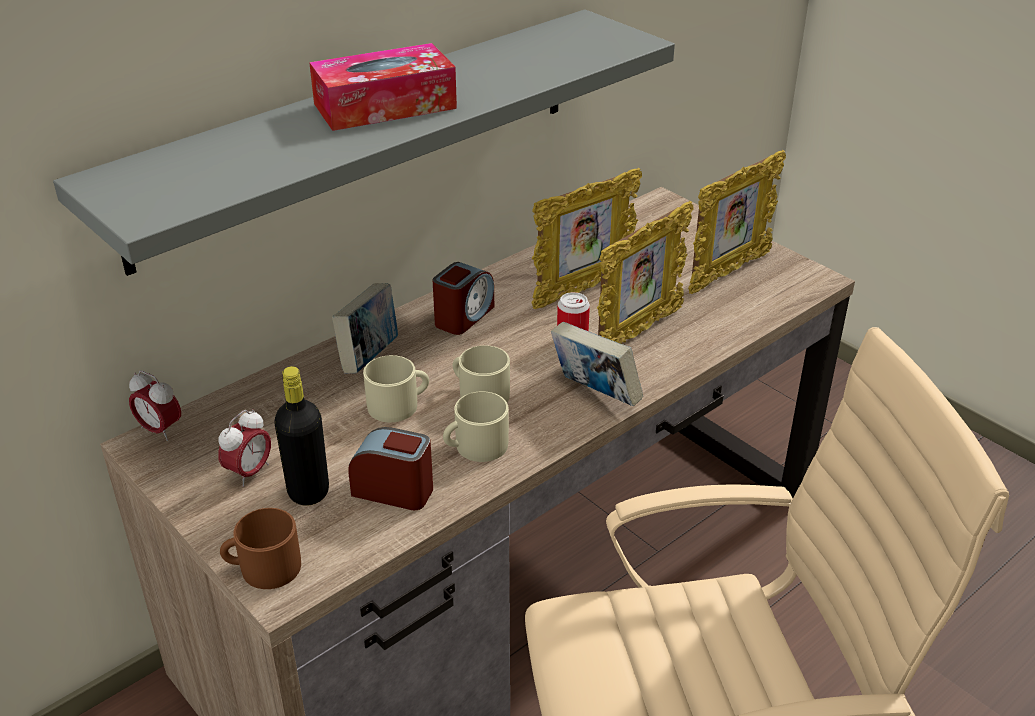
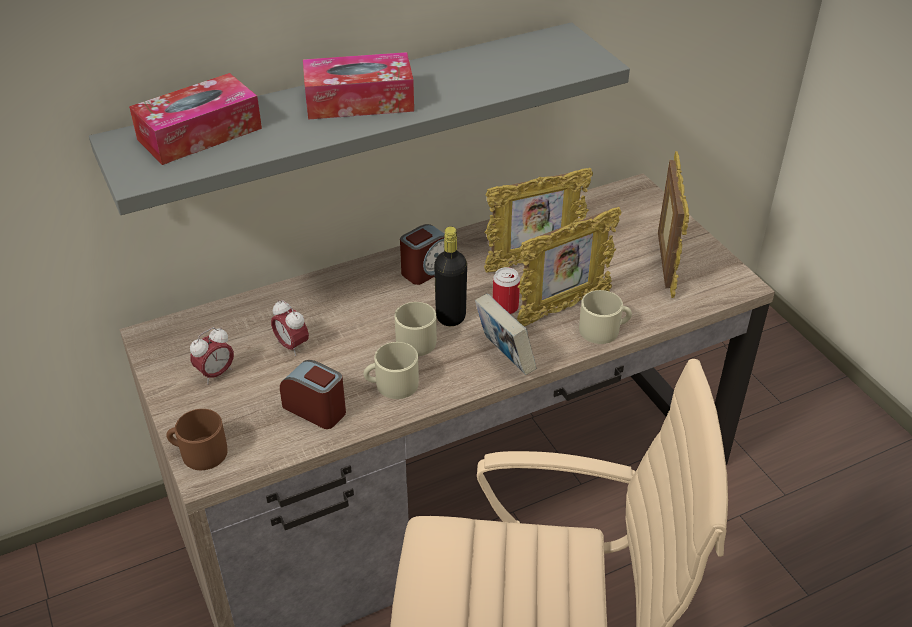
camera: 15 degrees right, 5 degrees up
(160, 430) = (164, 326): alarm clock -> alarm clock (292, 346)
(202, 161) = (199, 134): none -> tissue box
(308, 491) = (253, 397): black bottle -> black bottle (450, 317)
(369, 357) = (340, 292): book -> none
(399, 404) = (347, 337): beige mug -> beige mug (604, 330)
(728, 272) = (665, 265): picture frame -> picture frame turned 60 degrees counterclockwise

